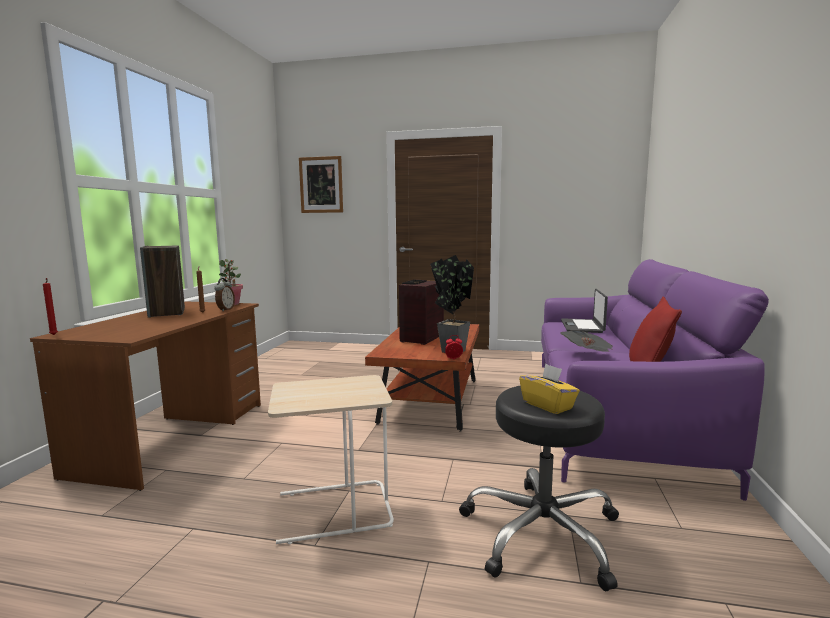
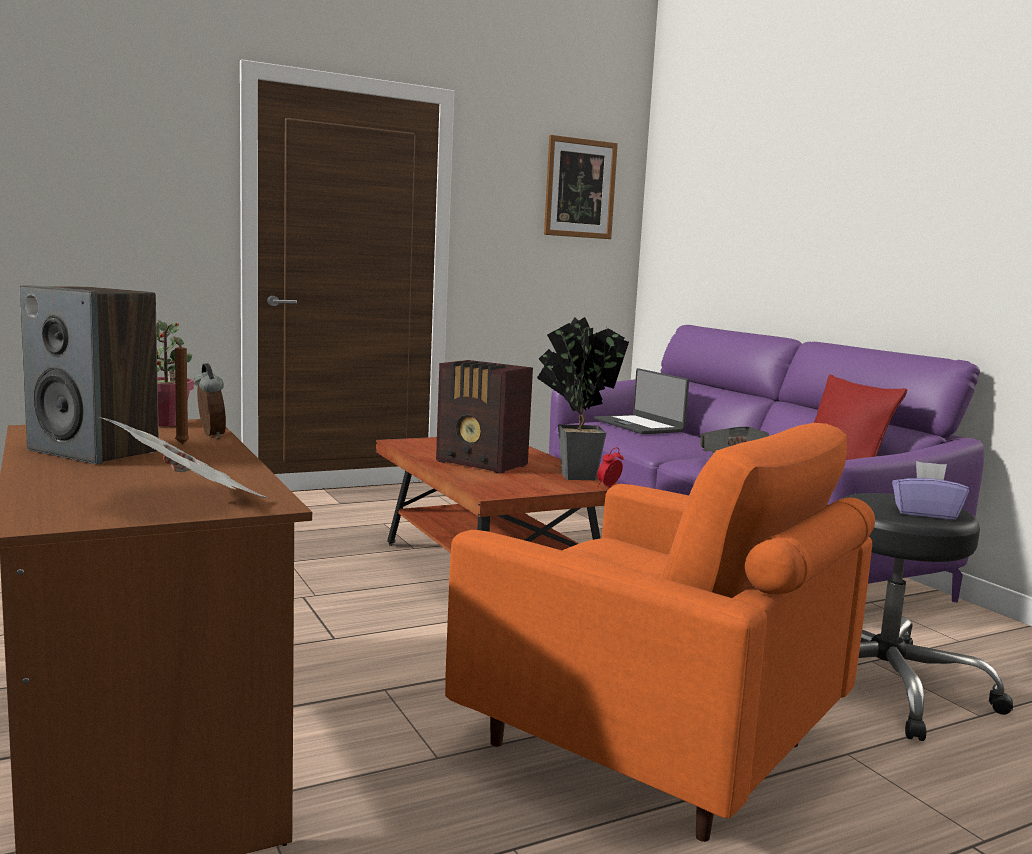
camera: 40 degrees left, 0 degrees up
(54, 335) = (36, 523): red candle -> none
(115, 333) = (189, 501): none -> newspaper
(321, 185) = (81, 150): picture -> picture (580, 188)
(333, 511) = (653, 748): beige side table -> orange armchair
(420, 338) = (482, 464): radio -> radio turned 45 degrees counterclockwise
(548, 405) = (925, 513): yellow tissue box -> purple tissue box

